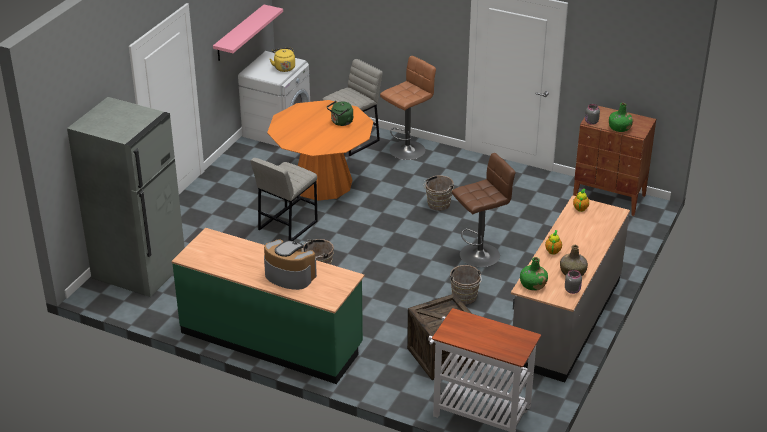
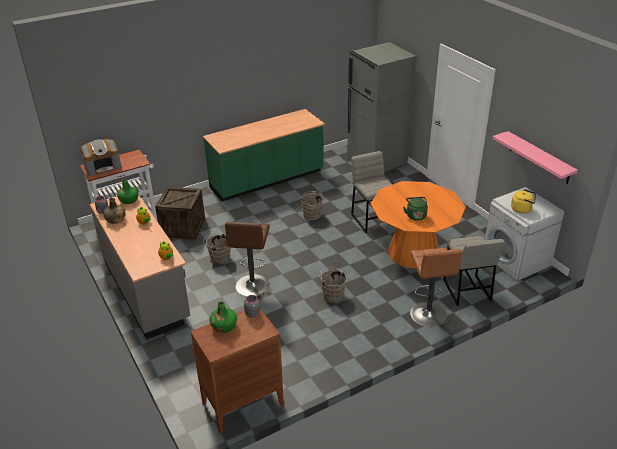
camera: 125 degrees right, 0 degrees up
(289, 275) = (248, 133): coffee machine -> coffee machine (103, 167)

